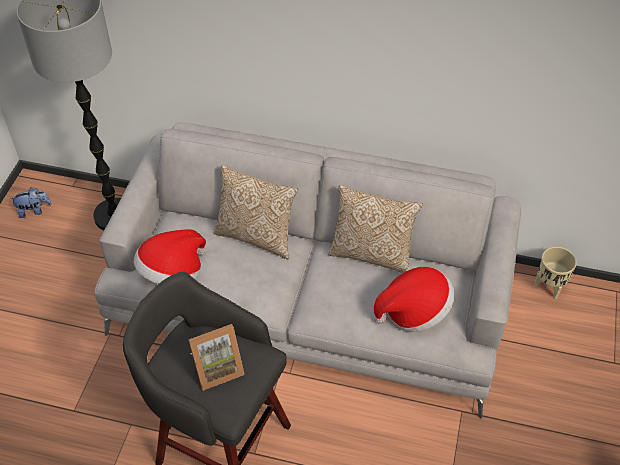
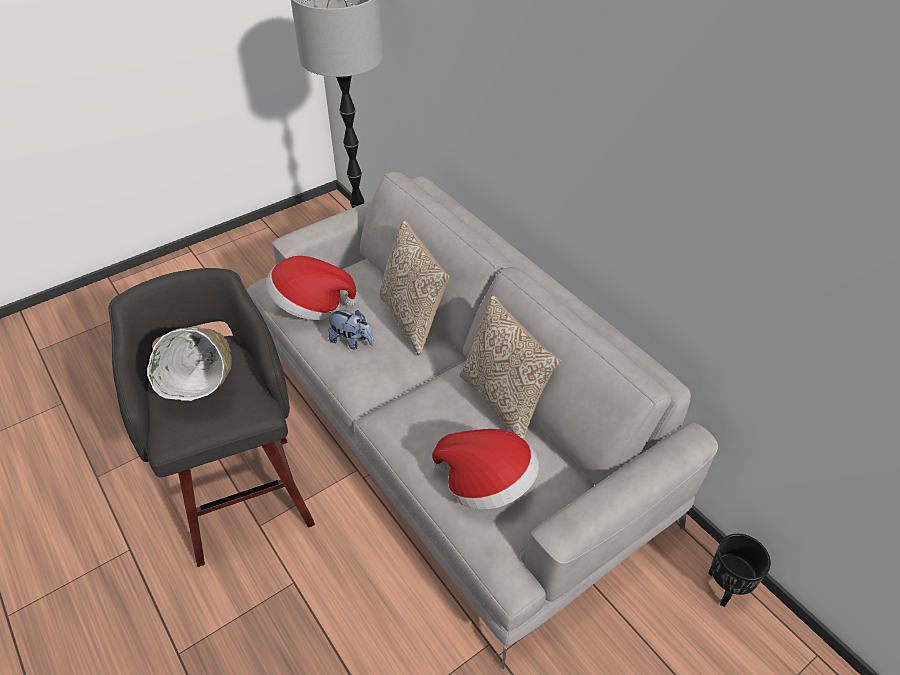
camera: 40 degrees right, 5 degrees down
(34, 210) = (311, 222): plush toy -> plush toy (352, 341)
(217, 368) = (205, 390): picture frame -> white bowl
(549, 287) = (726, 587): beige planter -> black planter

